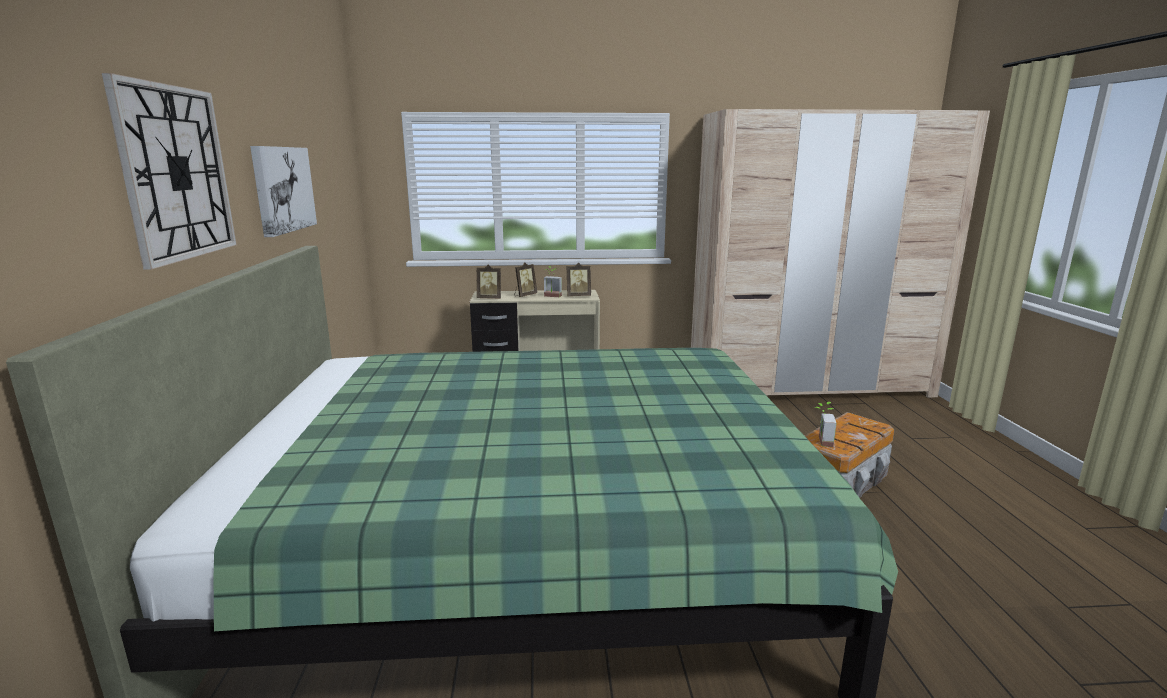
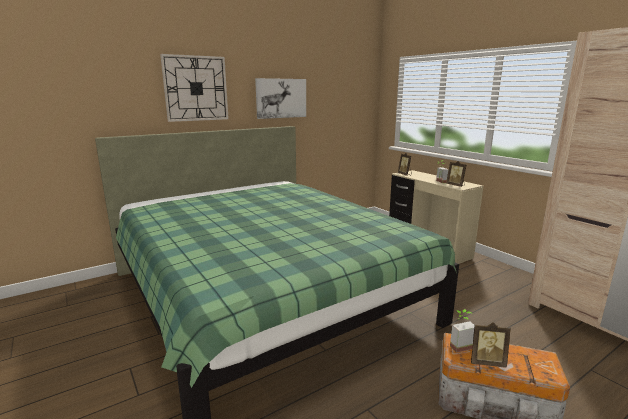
camera: 60 degrees right, 0 degrees up
(524, 295) = (427, 178): picture frame -> picture frame (486, 362)

